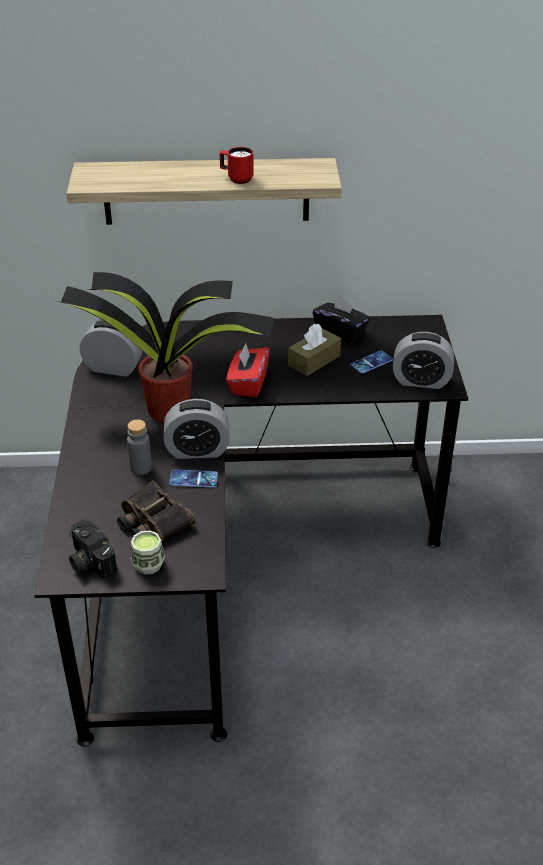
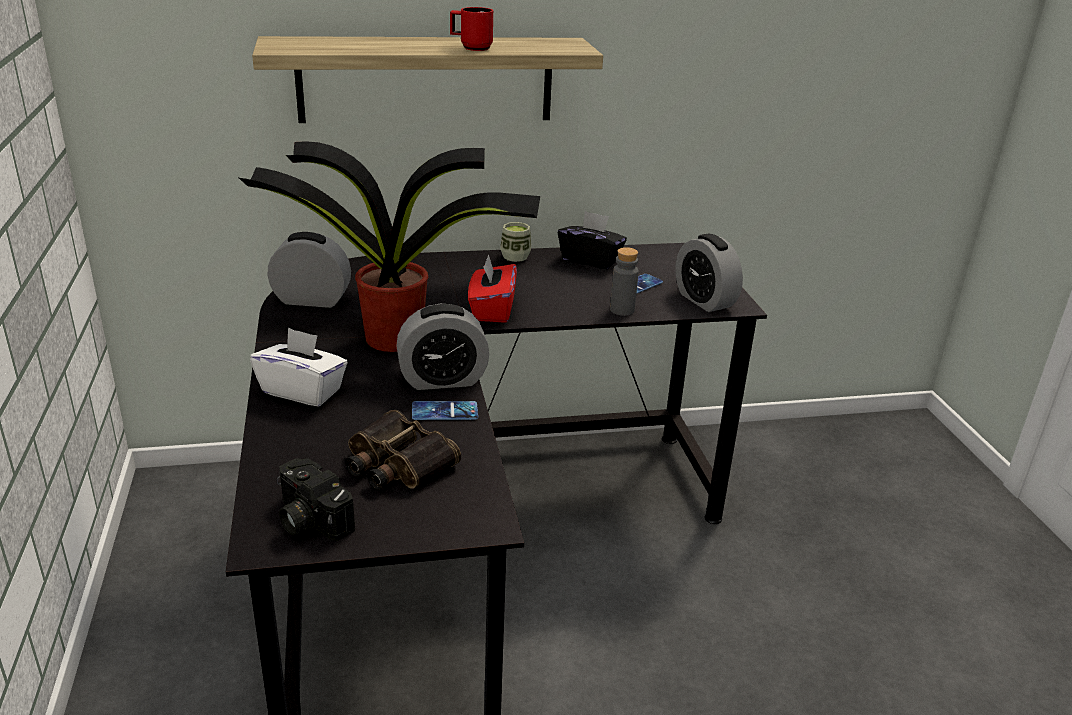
camera: 10 degrees left, 10 degrees down
(96, 455) = (302, 391): none -> white tissue box
(141, 468) = (368, 402): grey bottle -> grey bottle (622, 310)
(148, 565) = (401, 518): cup -> cup (515, 256)
(314, 360) = (567, 285): brown tissue box -> none
(421, 381) = (704, 300): alarm clock -> alarm clock turned 60 degrees clockwise

